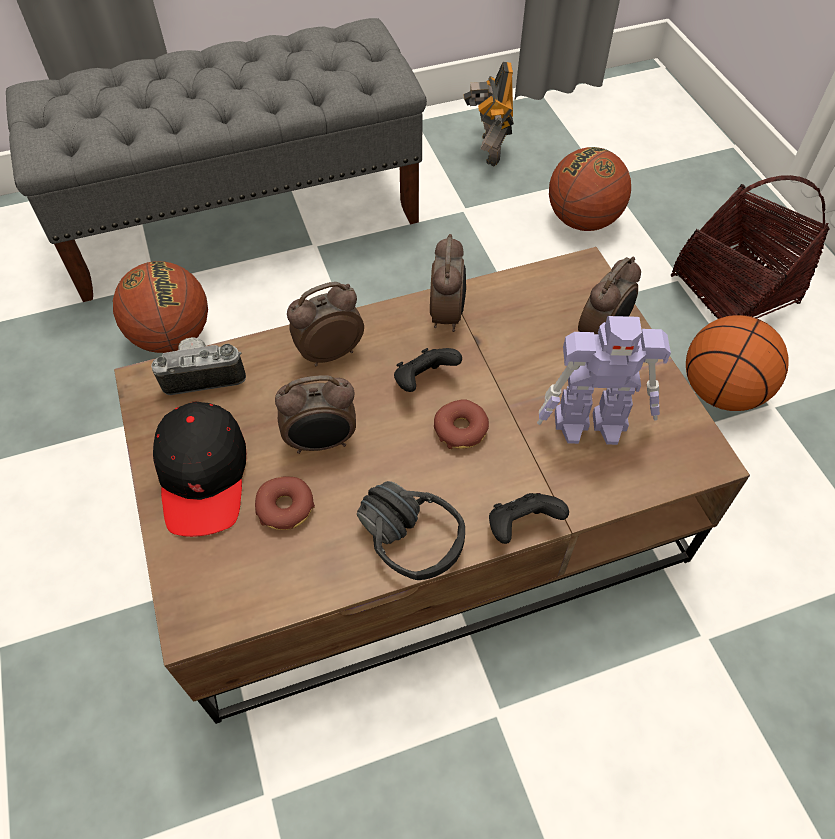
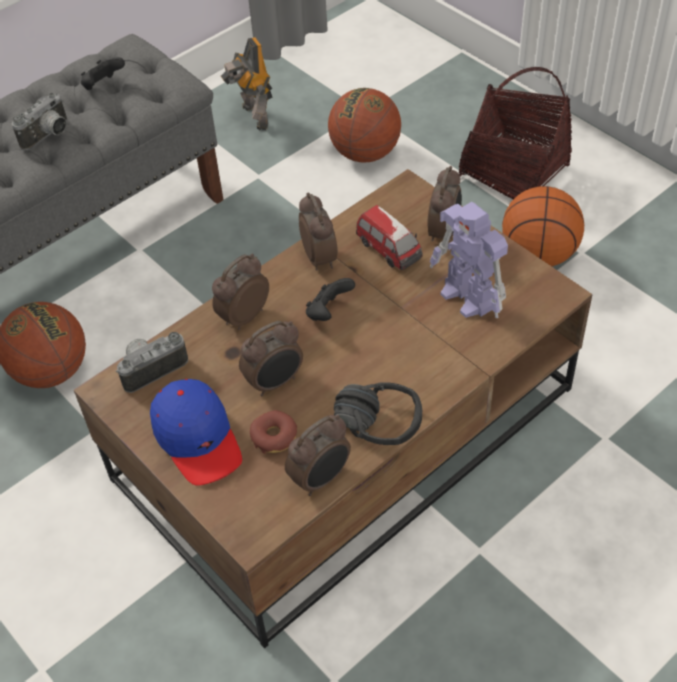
camera: 20 degrees left, 5 degrees down
(204, 476) = (198, 438): black cap -> blue cap
(236, 94) = (49, 136): none -> camera
(309, 583) = (321, 478): none -> alarm clock
(461, 429) = (375, 336): donut -> none
(521, 526) = (452, 385): black game controller -> black game controller (103, 86)
(528, 333) = (389, 250): none -> toy car
(592, 424) = (468, 298): toy robot -> toy robot turned 75 degrees clockwise

